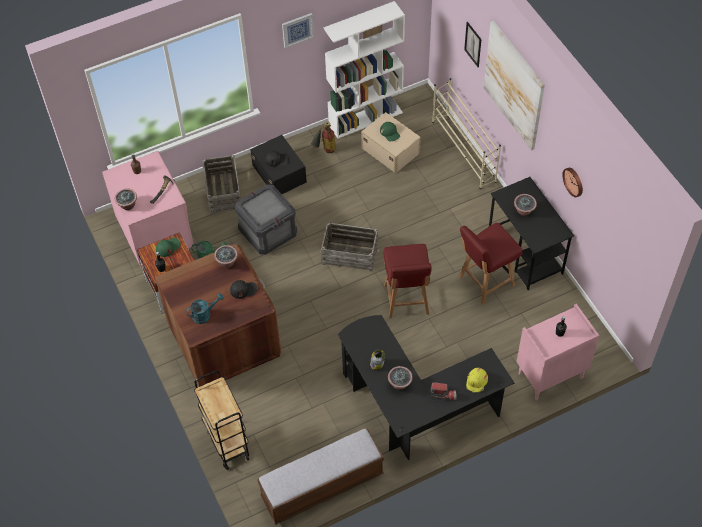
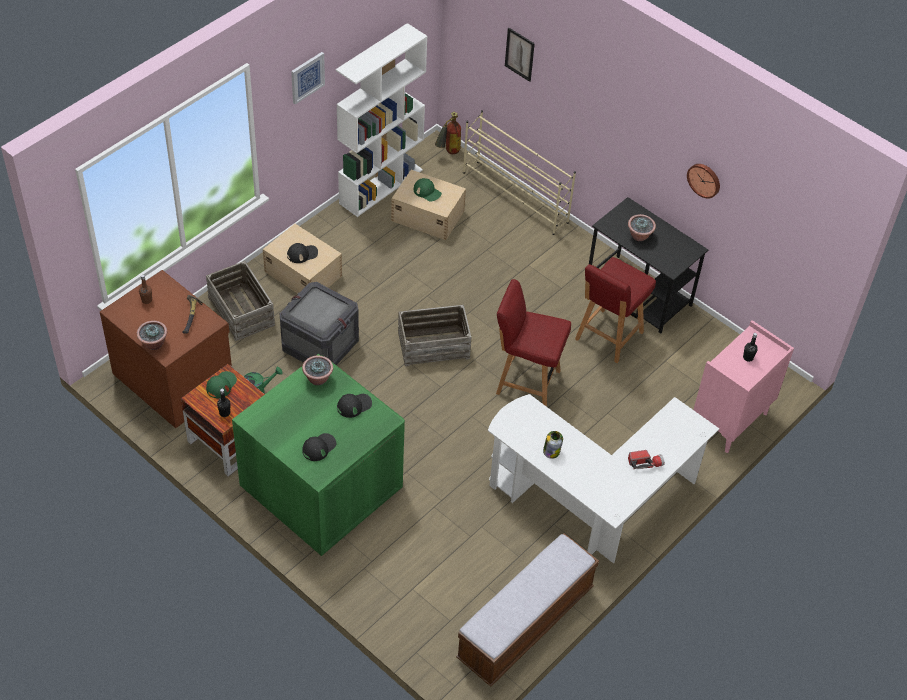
camera: 25 degrees left, 5 degrees down
(155, 231) = (174, 379): pink washing machine -> brown washing machine
(205, 314) = (319, 447): turquoise watering can -> black cap
(224, 338) = (322, 484): brown dresser -> green dresser
(227, 445) = (385, 611): brown cart -> none
(279, 173) = (303, 273): black storage box -> beige storage box
(325, 151) = (348, 234): fire extinguisher -> fire extinguisher (448, 153)
(400, 384) = (589, 466): potted plant -> none
(406, 300) = (526, 381): red chair -> red chair turned 135 degrees clockwise
(414, 409) = (593, 503): black desk -> white desk
(477, 382) = (677, 439): yellow hard hat -> none
(514, 85) = (595, 87): picture -> none

